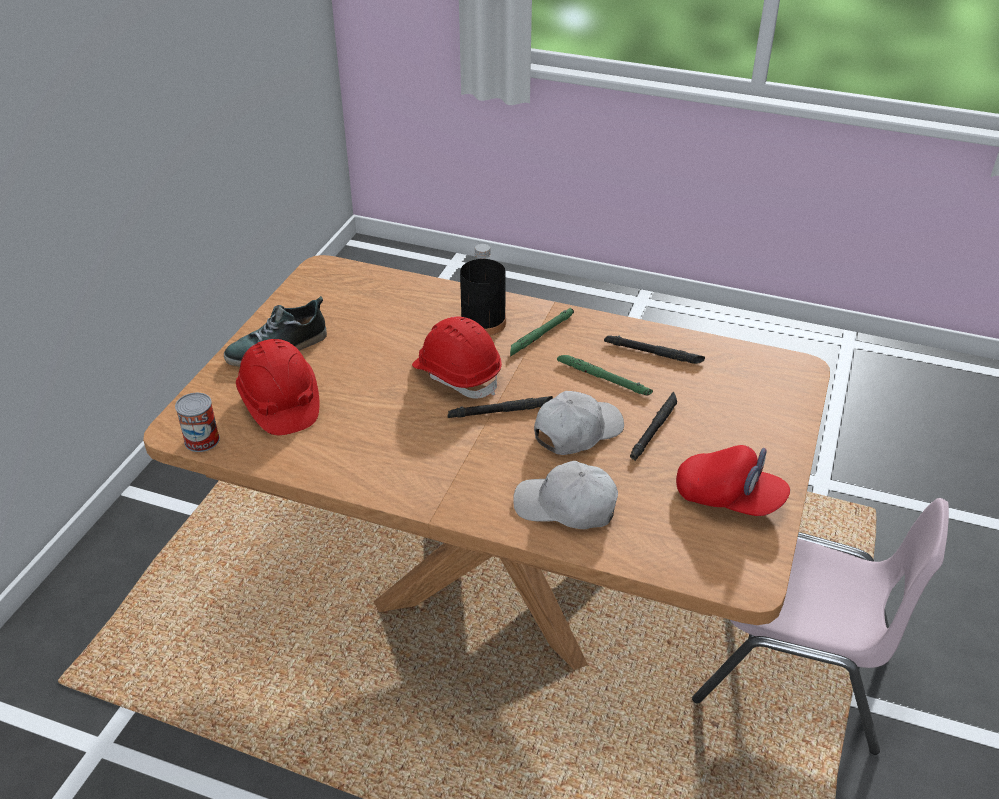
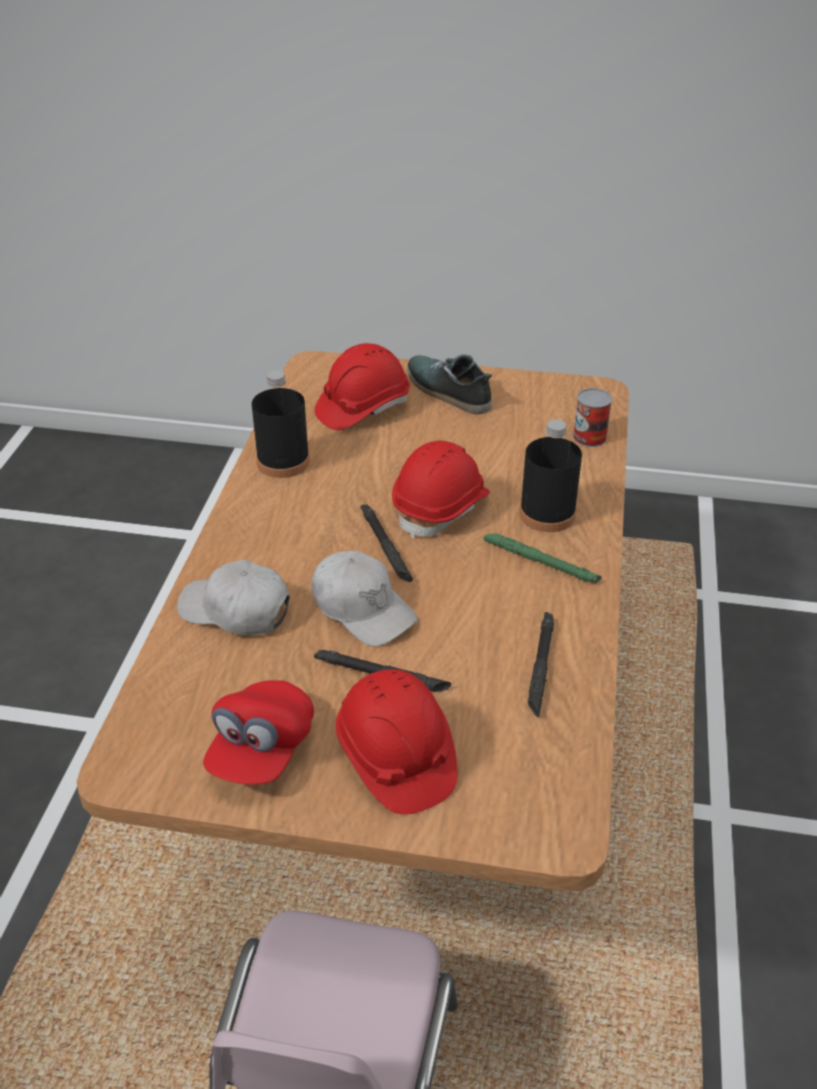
camera: 80 degrees right, 0 degrees up
(202, 440) = (302, 379): can -> can (589, 437)
(351, 464) = (283, 462): none -> black bottle
(566, 507) = (236, 610): white cap -> white cap turned 75 degrees counterclockwise
(603, 379) = (470, 623): green flashlight -> none
(737, 431) = (395, 758): none -> red hard hat

